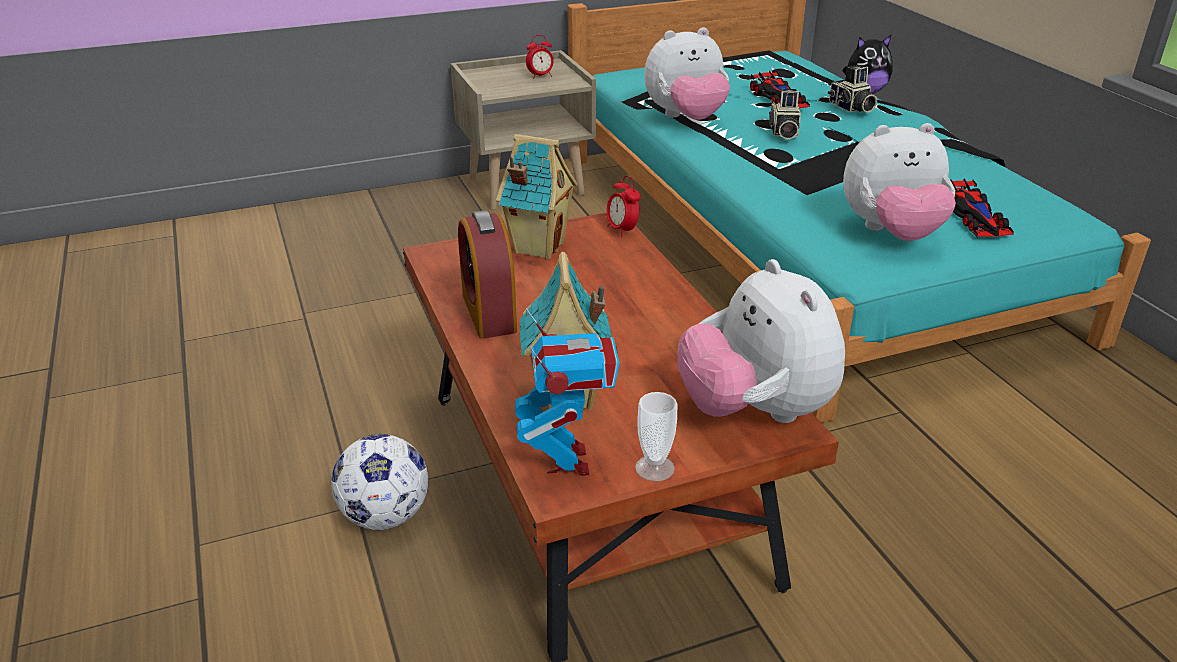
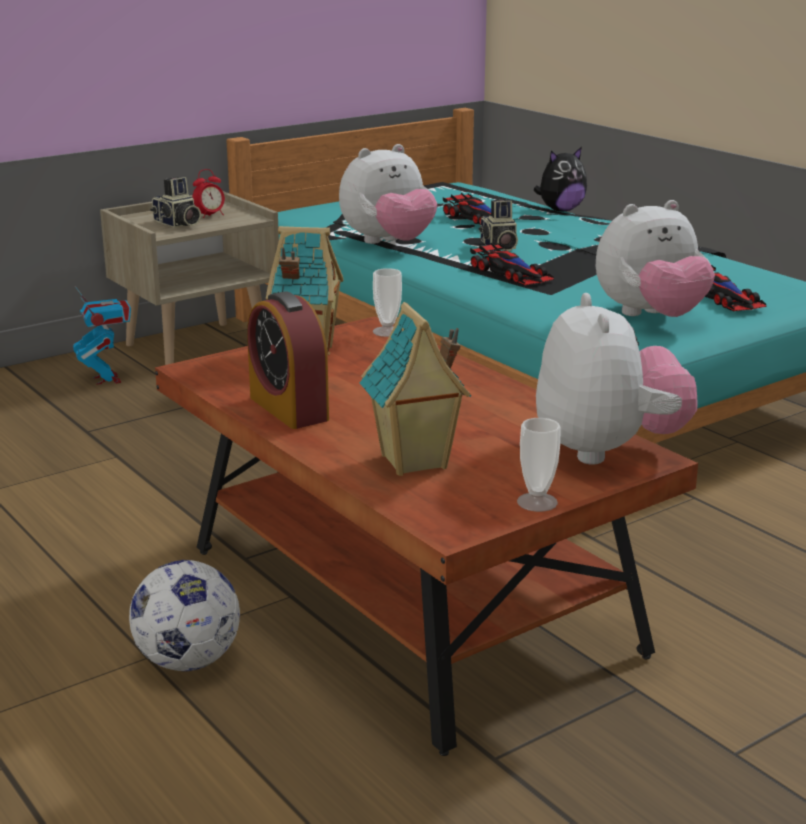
camera: 15 degrees left, 10 degrees down
(567, 461) = (447, 508): toy robot -> toy robot (107, 379)
(622, 230) = (387, 331): alarm clock -> cup
(755, 411) = (607, 451): plush toy -> plush toy turned 150 degrees counterclockwise
(781, 165) = (511, 273): none -> toy car
(851, 108) = (556, 222): camera -> camera (177, 224)

